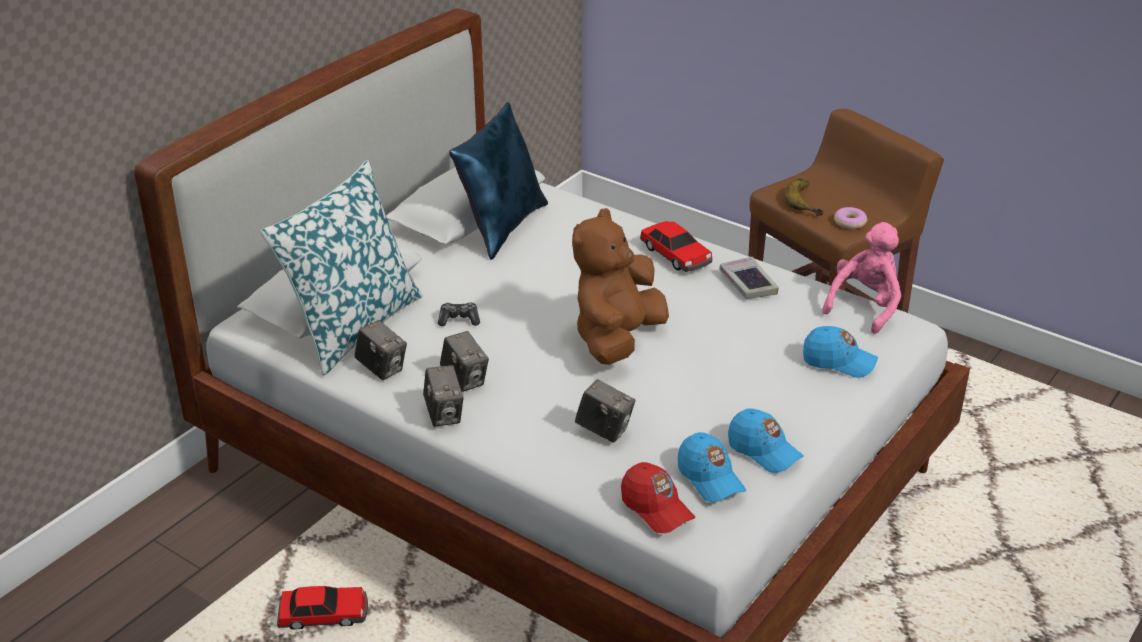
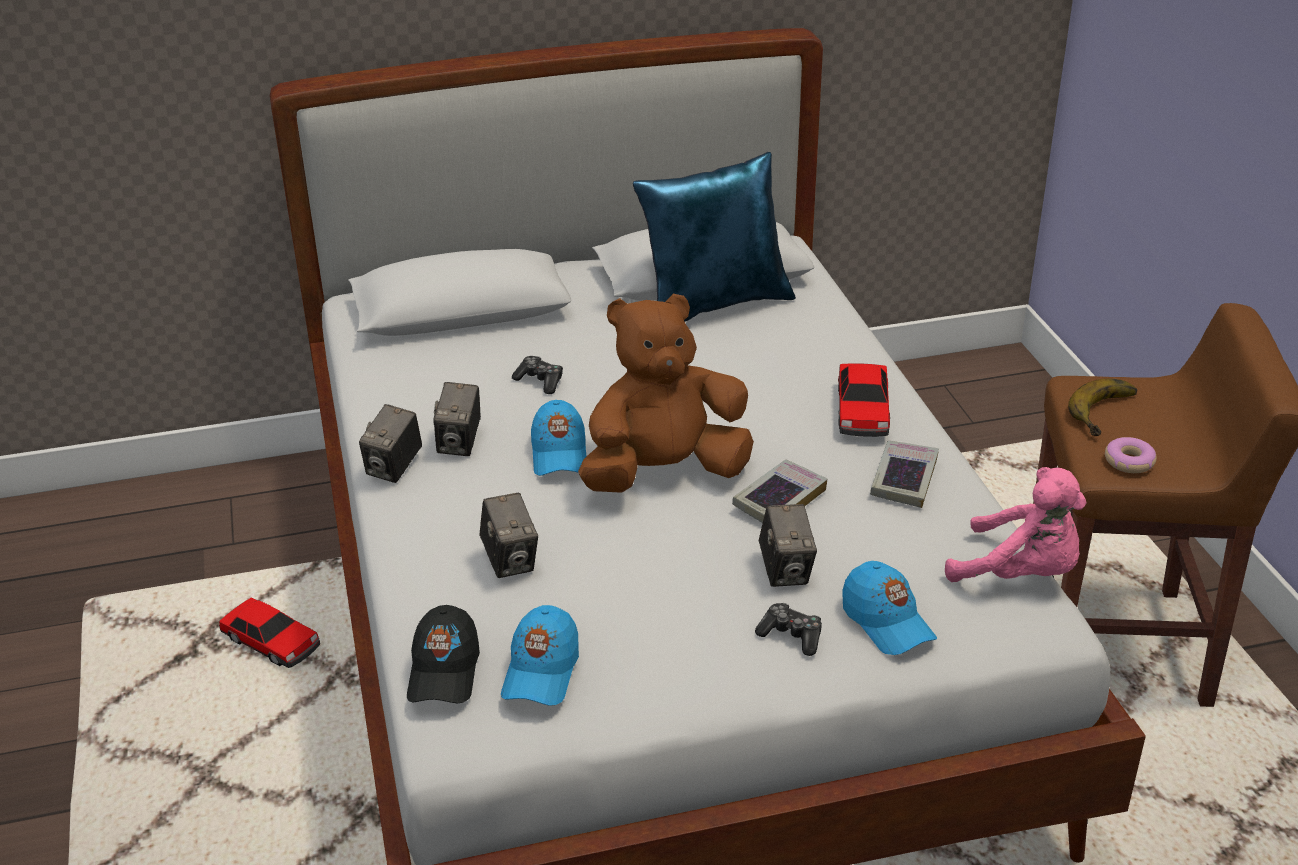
camera: 40 degrees right, 0 degrees up
(352, 326) = (437, 345): pillow -> none
(382, 368) = (404, 396): camera -> camera (786, 571)
(656, 508) = (444, 671): red cap -> black cap
(699, 324) = (779, 499): none -> book
(764, 451) = (649, 676): blue cap -> blue cap (559, 454)
(803, 393) = (791, 636): none -> game controller
(865, 306) = (1020, 573): pink plush toy -> pink plush toy turned 45 degrees clockwise

